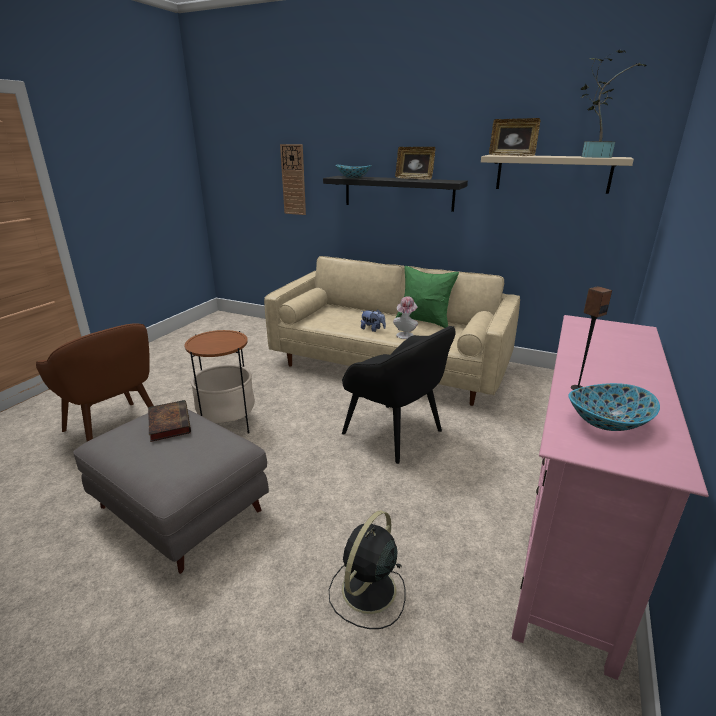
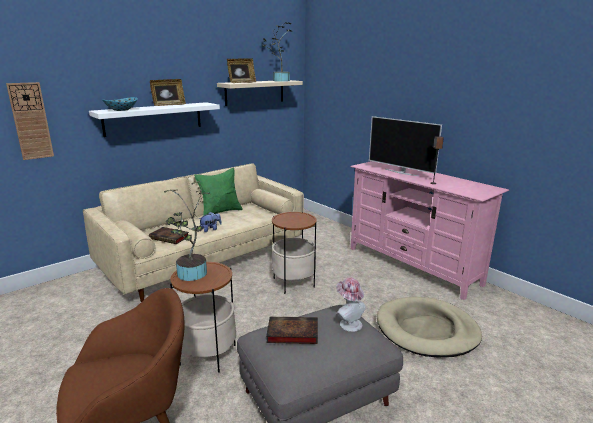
camera: 65 degrees left, 5 degrees down
(213, 337) = (191, 275): none -> potted plant
(333, 320) = (170, 238): none -> book
(367, 591) = (427, 330): black fan -> beige dog bed
(394, 433) = (294, 282): black armchair -> side table
(398, 193) = (154, 118): black shelf -> white shelf
(405, 334) = (235, 222): hat -> hat (348, 323)
(600, 353) = (401, 172): none -> television
(606, 422) = (462, 187): bowl -> none

